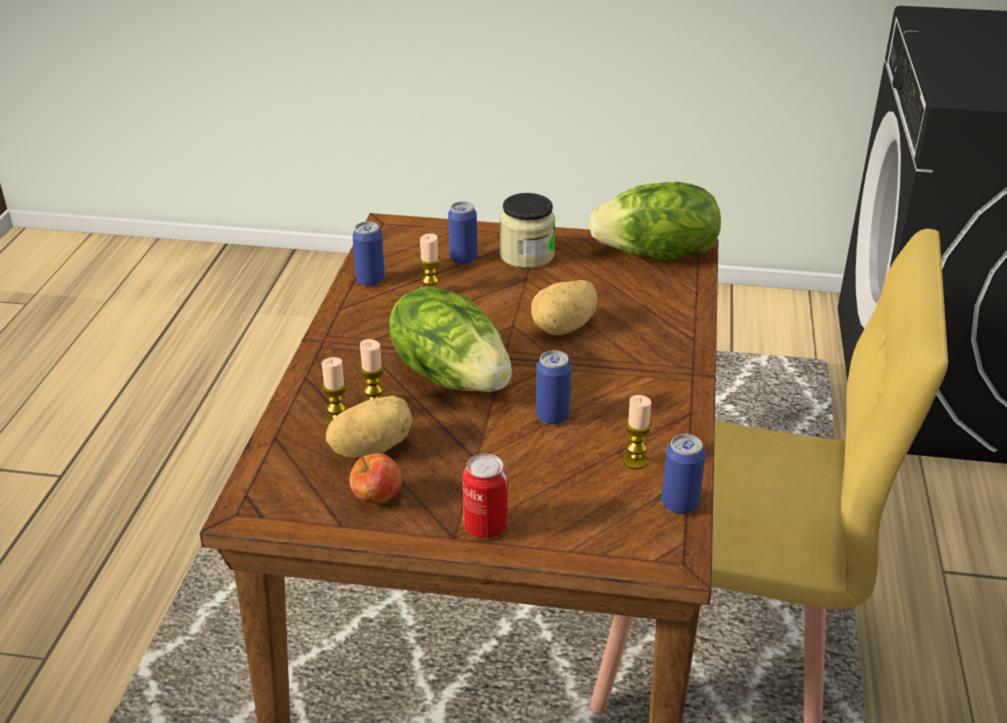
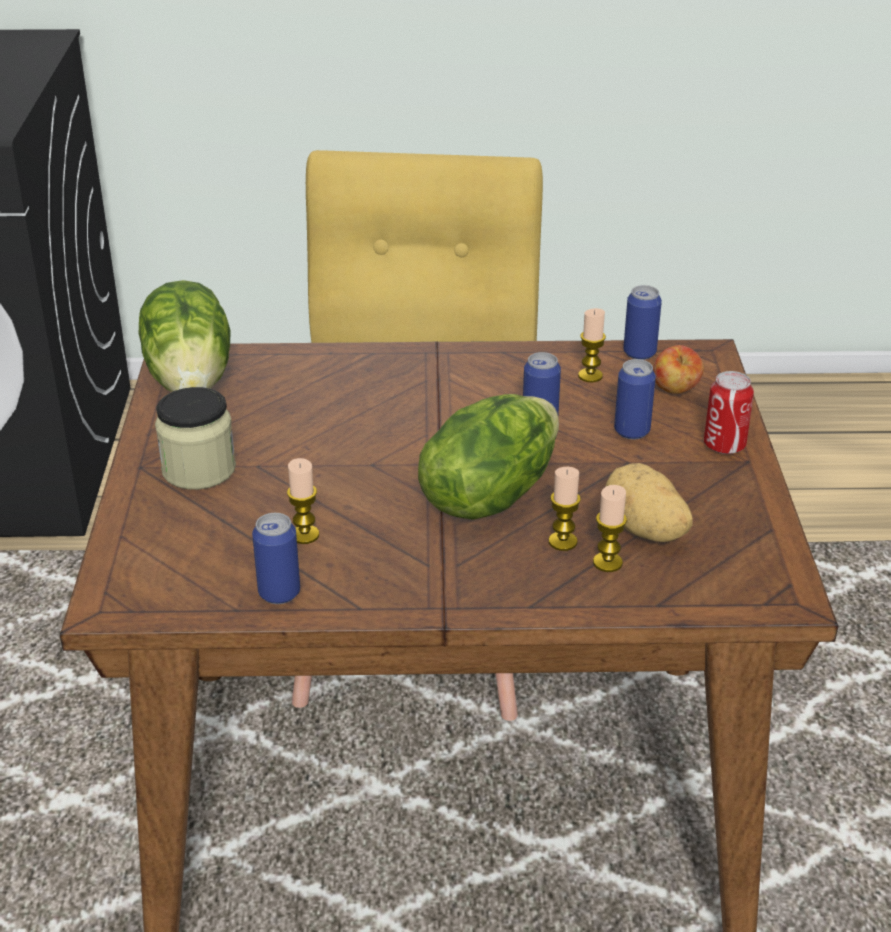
camera: 100 degrees left, 0 degrees up
(377, 499) = (721, 513): apple -> apple (675, 390)
(463, 259) = (211, 519): can -> can (632, 431)
(565, 327) = (368, 429): potato -> none

